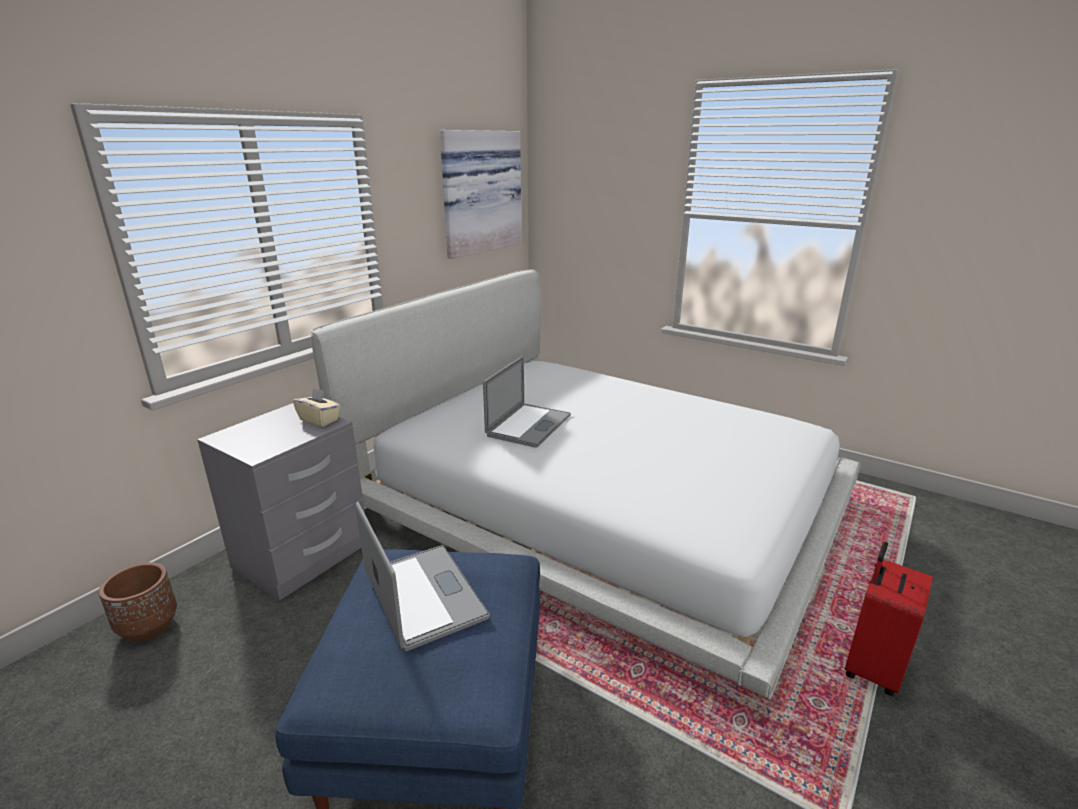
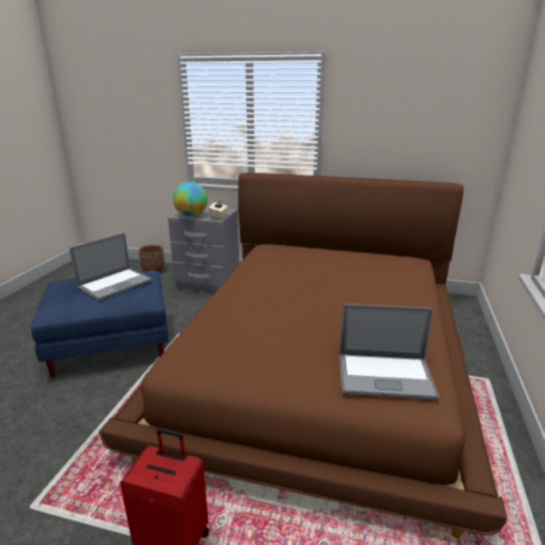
camera: 70 degrees right, 0 degrees up
(276, 442) = (191, 216): none -> globe
(479, 192) = (439, 111): picture -> none
(529, 425) = (293, 272): laptop -> laptop (385, 376)
(596, 504) = (319, 359): white bed -> brown bed

